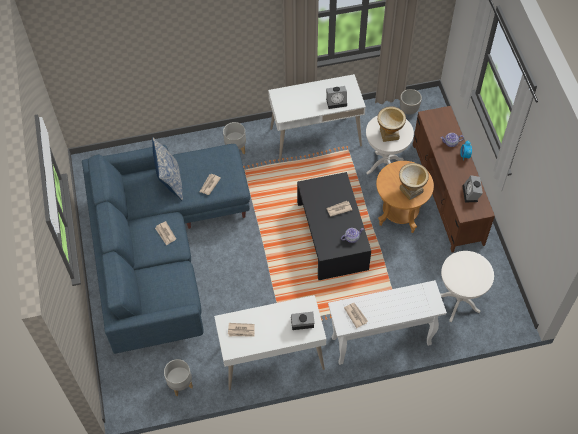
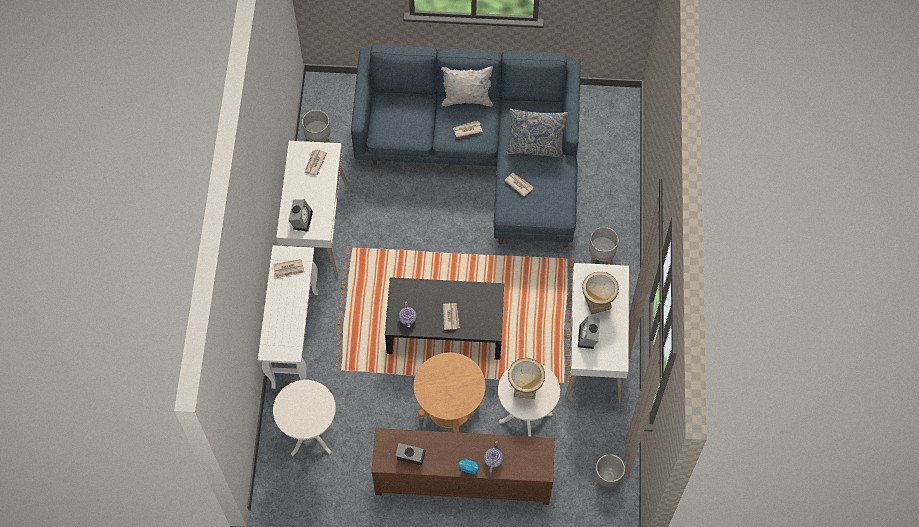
camera: 105 degrees right, 5 degrees up
(133, 243) = (466, 99): none -> white pillow
(411, 190) = (437, 388): vase -> vase (597, 302)

